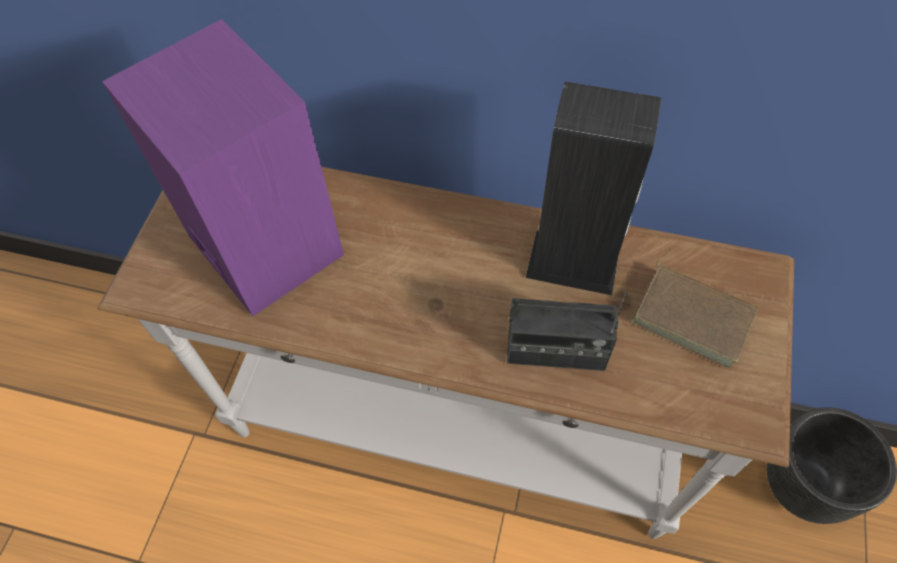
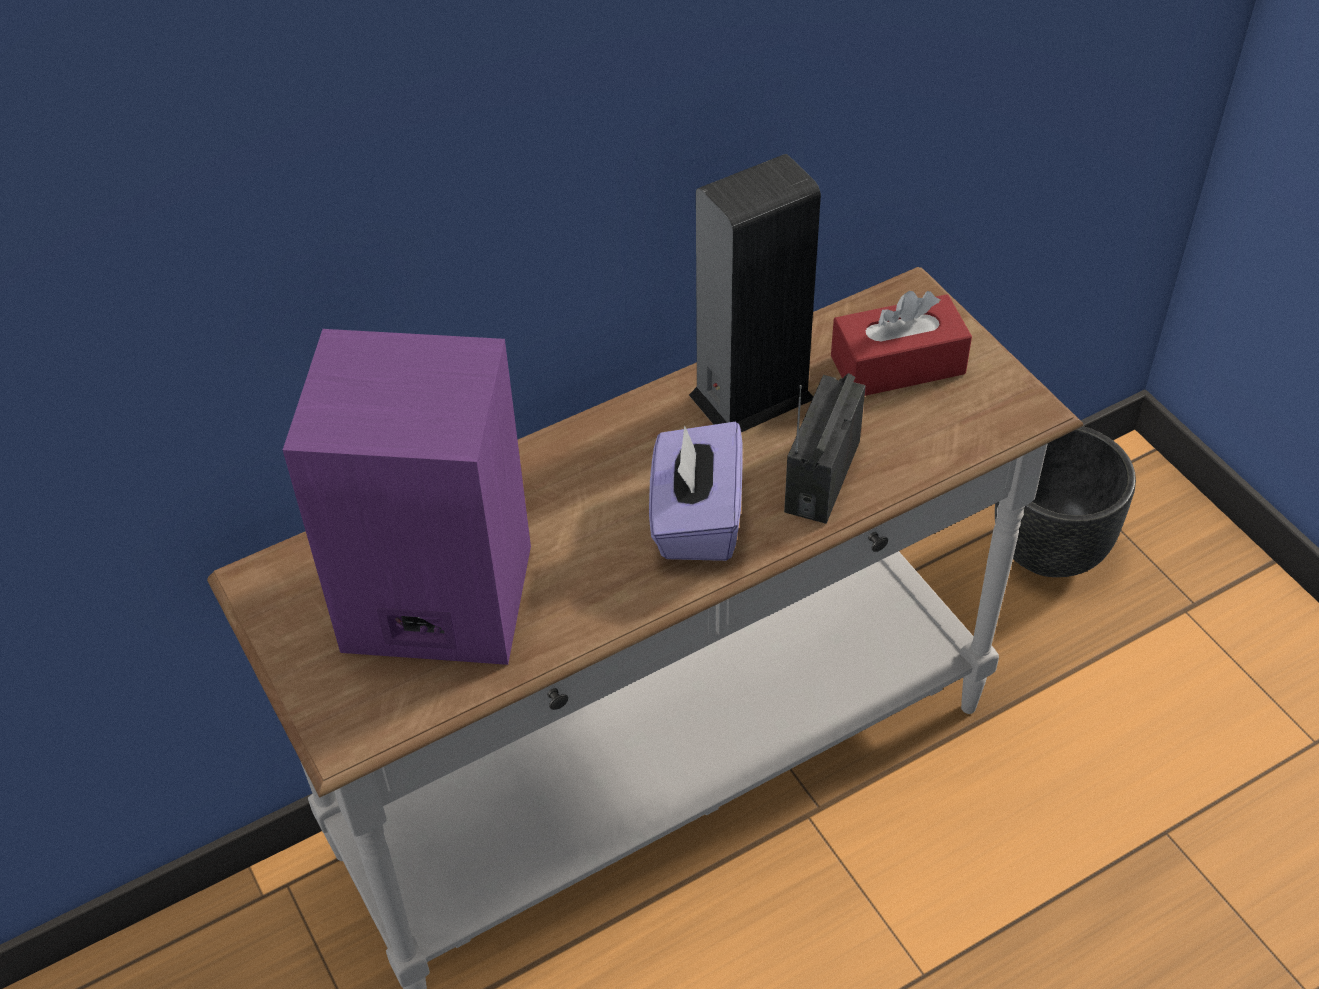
camera: 45 degrees left, 10 degrees down
(448, 315) = (696, 519): none -> purple tissue box
(556, 351) = (821, 476): radio -> radio turned 150 degrees clockwise
(694, 315) = (897, 365): brown book -> red tissue box

